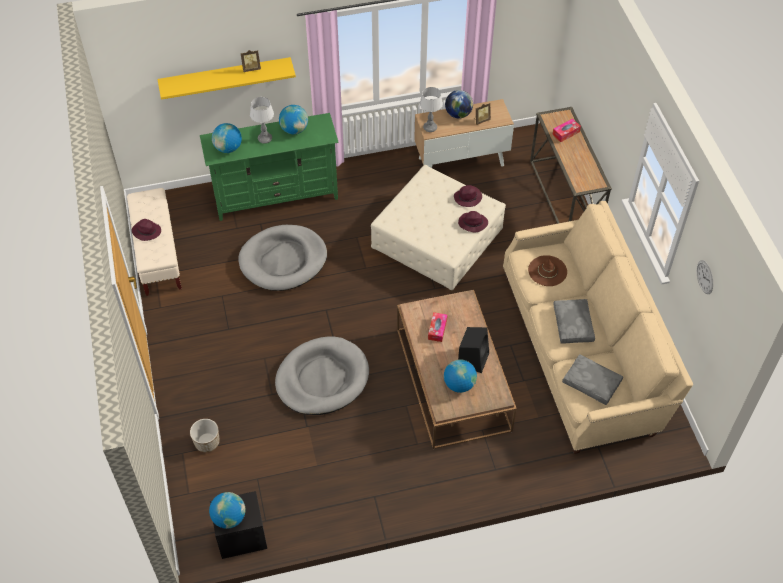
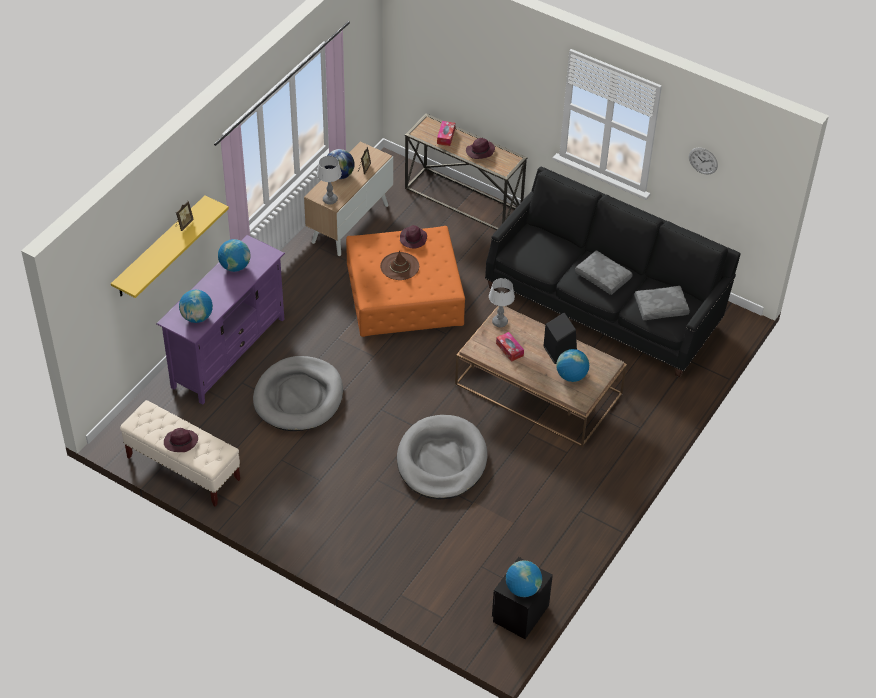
camera: 45 degrees left, 5 degrees down
(207, 442) = (410, 572): planter -> none
(265, 139) = (219, 289): table lamp -> table lamp (500, 322)
(276, 196) = (228, 352): green tv stand -> purple tv stand
(437, 239) = (403, 296): beige ottoman -> orange ottoman
(472, 223) = (440, 256): purple hat -> purple hat (480, 151)
(547, 271) = (541, 251): brown hat -> brown hat (399, 266)
(582, 351) = (605, 303): beige sofa -> black sofa

